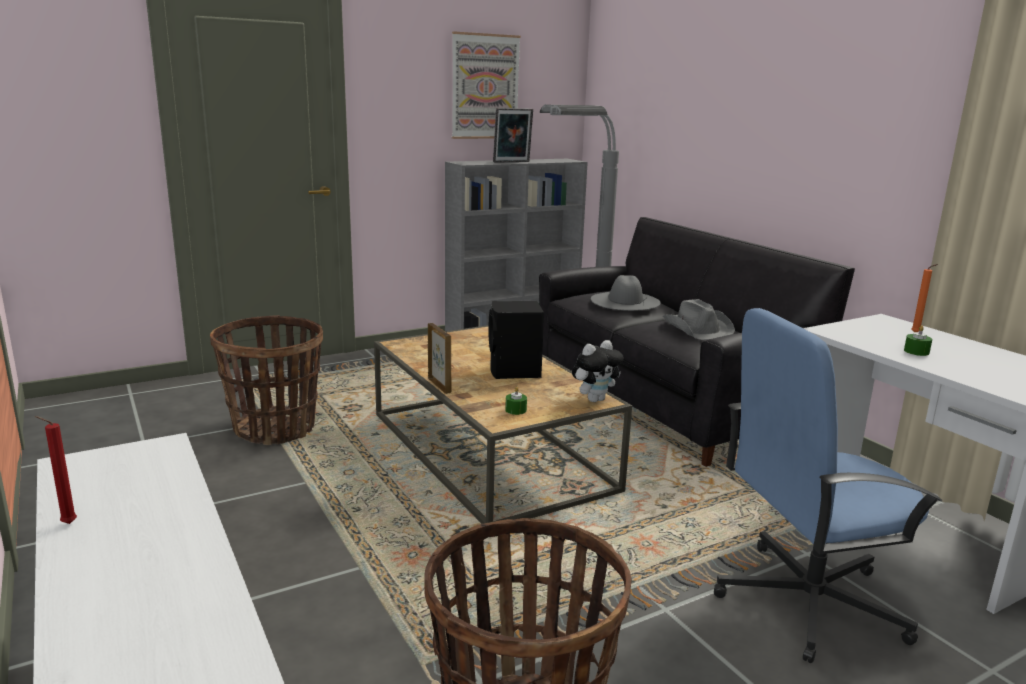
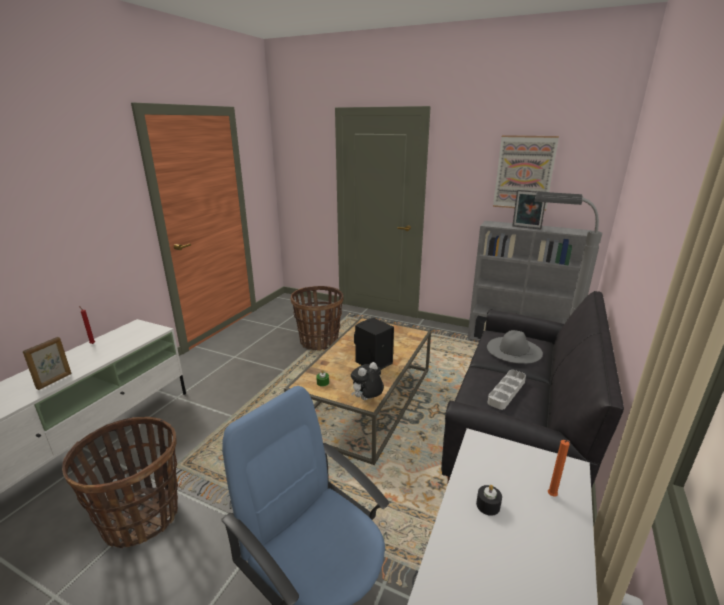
camera: 55 degrees right, 5 degrees up
(439, 385) = (328, 352): picture frame -> picture frame (55, 381)
(595, 399) = (367, 400): plush toy -> plush toy turned 120 degrees clockwise
(697, 328) = (506, 392): grey hat -> grey tray
(916, 351) = (488, 505): green candle -> black candle

